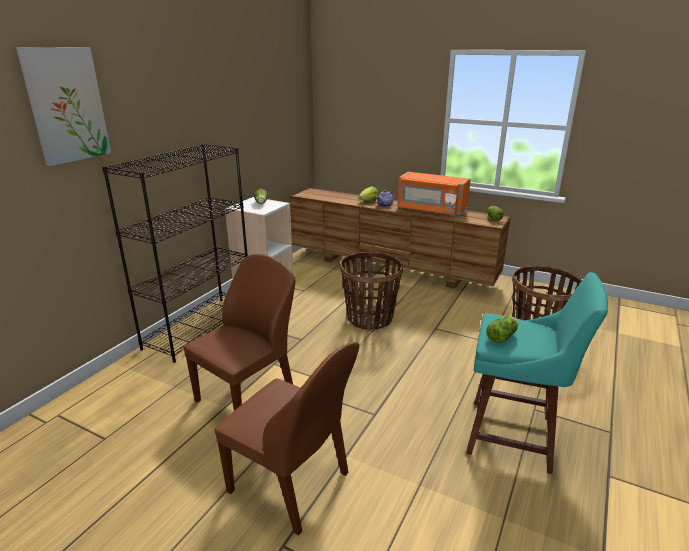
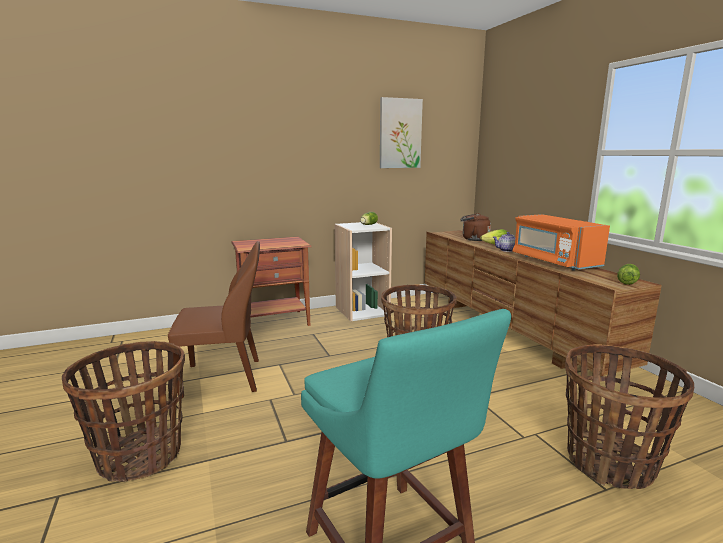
camera: 40 degrees right, 10 degrees down
(66, 105) = (183, 110): picture -> picture (400, 133)
(200, 327) = (275, 321): black bookcase -> nightstand
(291, 484) = (139, 456): brown chair -> basket
(341, 197) = (473, 239): none -> brown kettle
(503, 336) = (360, 375): lettuce -> none

